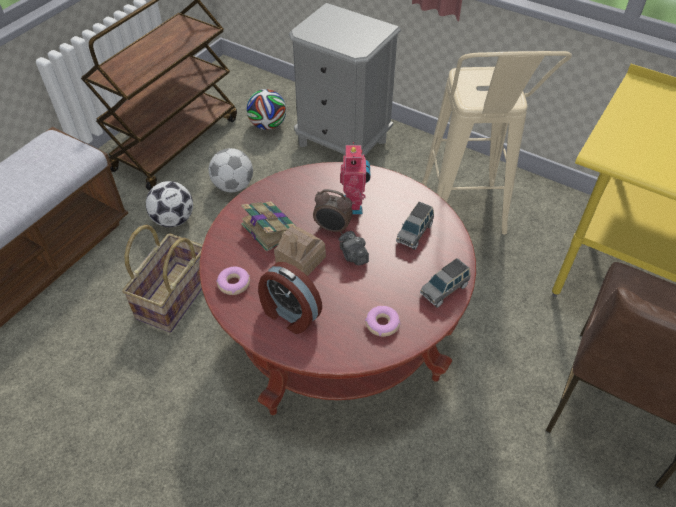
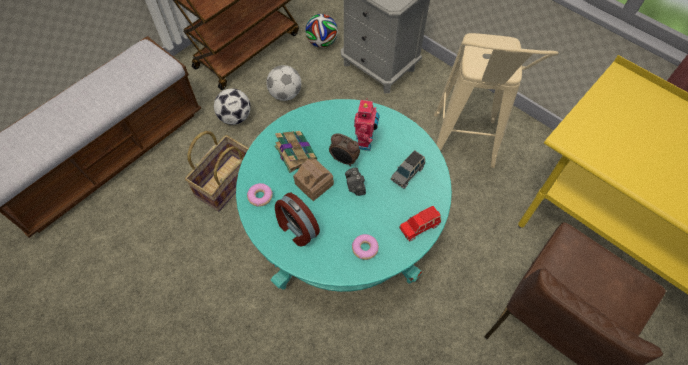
camera: 10 degrees right, 10 degrees up
(338, 327) = (344, 226): red coffee table -> turquoise coffee table
(444, 290) = (419, 227): grey toy car -> red toy car

